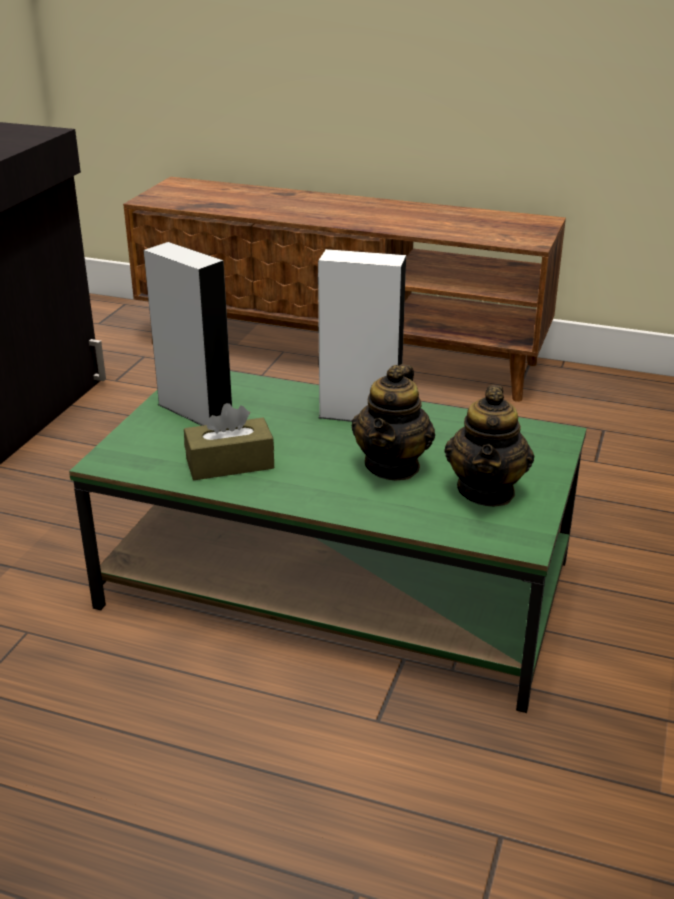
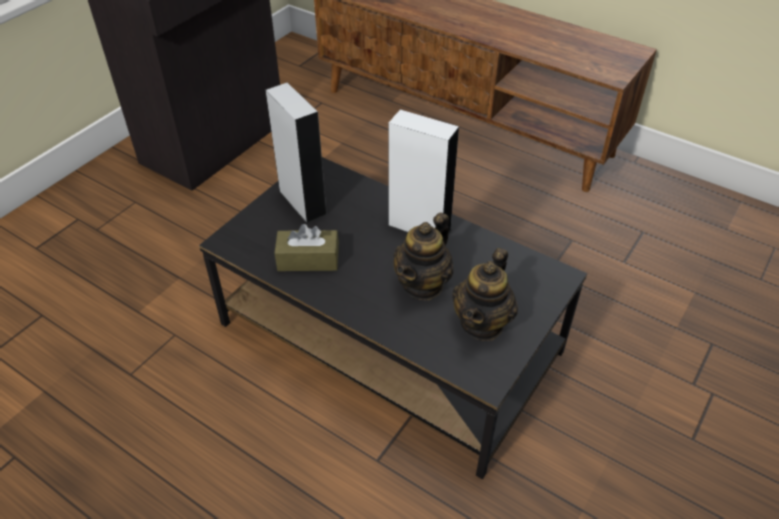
camera: 15 degrees right, 15 degrees up
(340, 584) = (392, 338): green coffee table -> black coffee table

